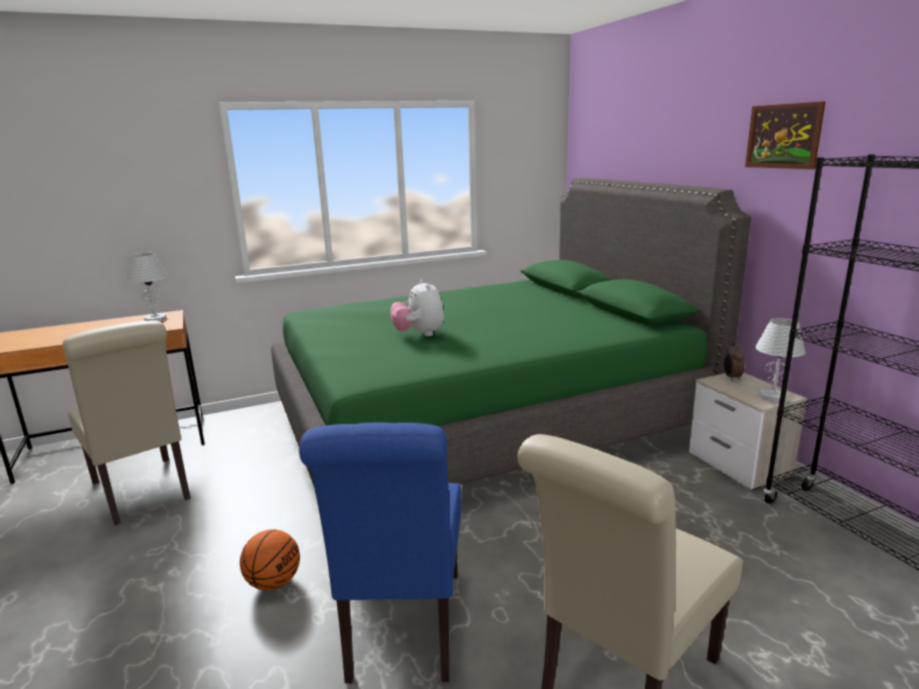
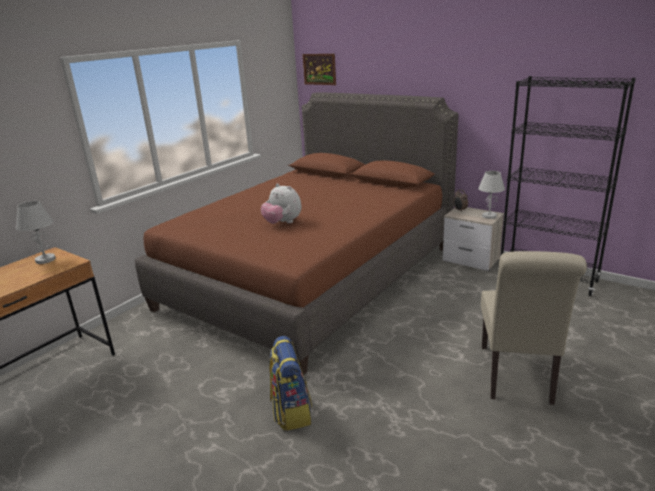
camera: 30 degrees left, 5 degrees up
(143, 492) = (110, 402): beige chair -> none
(273, 582) = (291, 411): basketball -> backpack
(403, 631) = (396, 401): blue chair -> none
(485, 422) = (311, 277): green bed -> brown bed
(783, 136) = (474, 65): picture -> picture (319, 69)

